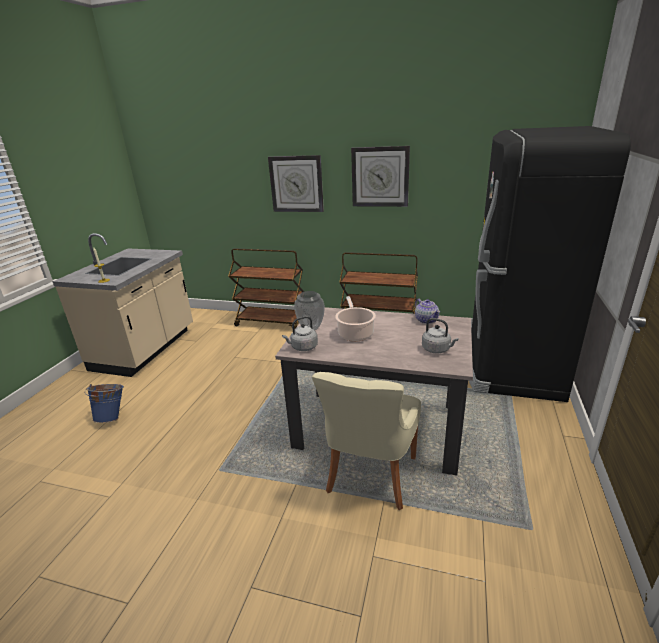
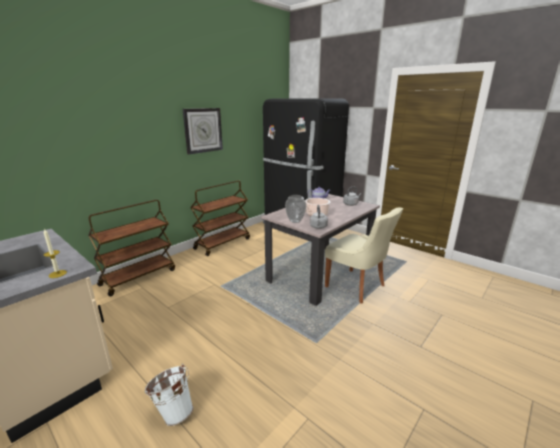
camera: 65 degrees left, 5 degrees down
(113, 417) = (173, 411): blue bucket -> white bucket
(296, 184) = (139, 141): wall clock -> none

